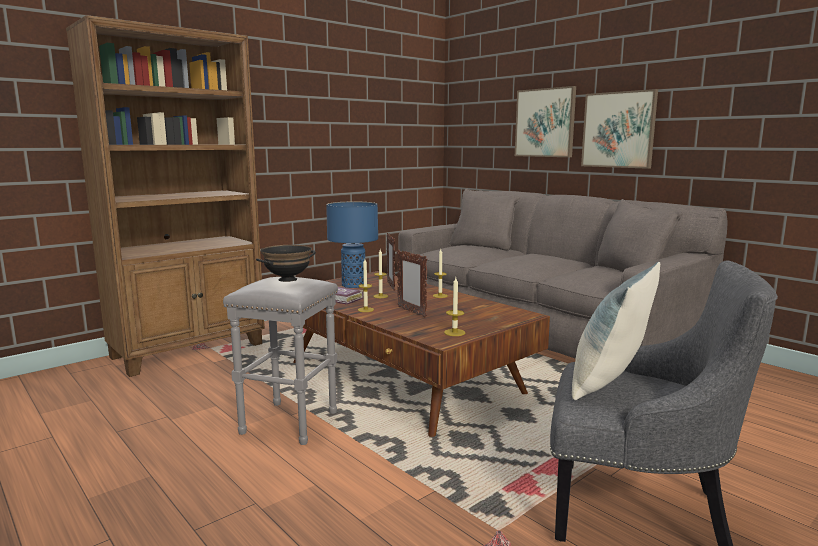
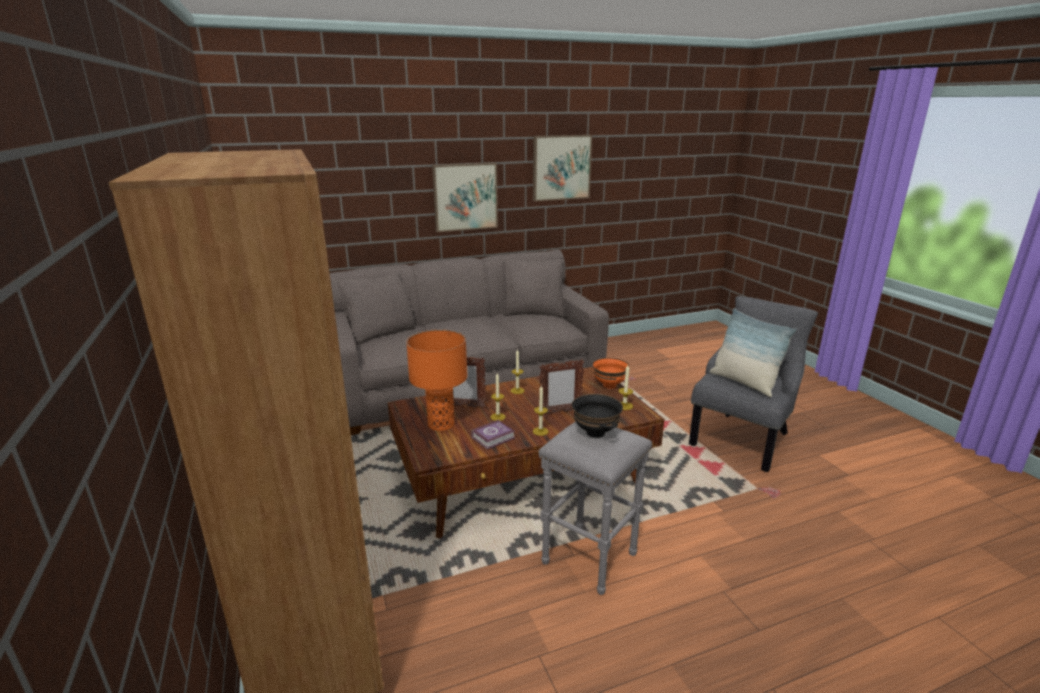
camera: 70 degrees left, 10 degrees up
(354, 285) = (441, 423): blue table lamp -> orange table lamp
(499, 323) = (609, 385): none -> orange bowl
(545, 123) = (386, 193): picture -> picture (561, 167)

